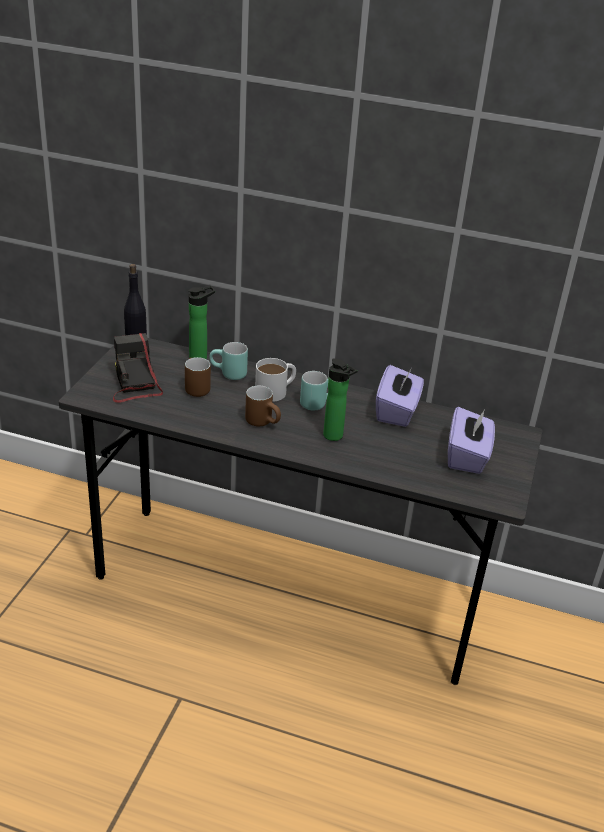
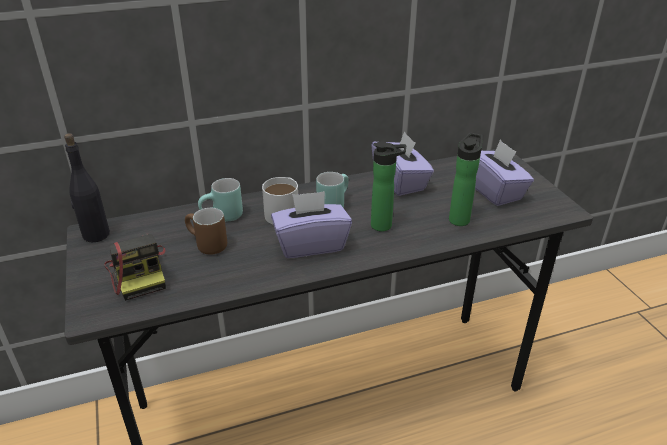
camera: 35 degrees left, 0 degrees up
(135, 385) = (139, 273): camera -> camera turned 150 degrees counterclockwise
(201, 357) = (176, 214): bottle -> bottle (460, 218)
(264, 422) = (311, 244): brown mug -> purple tissue box

